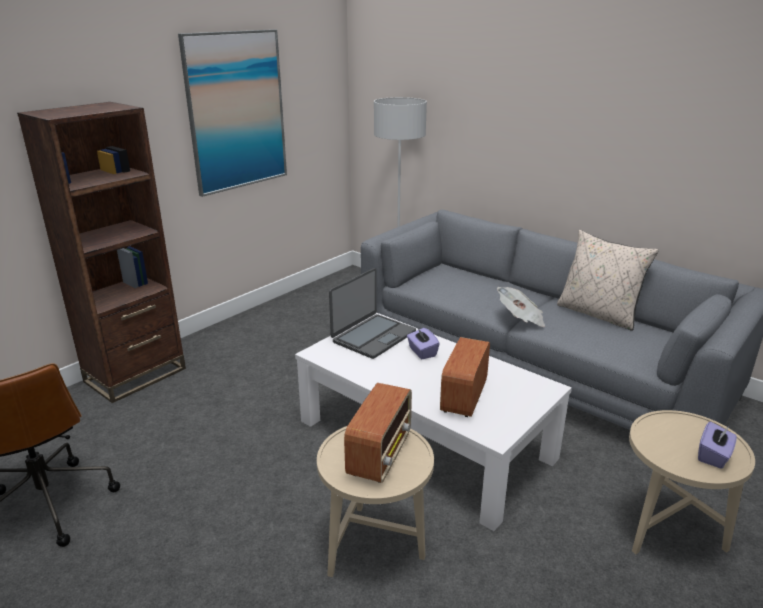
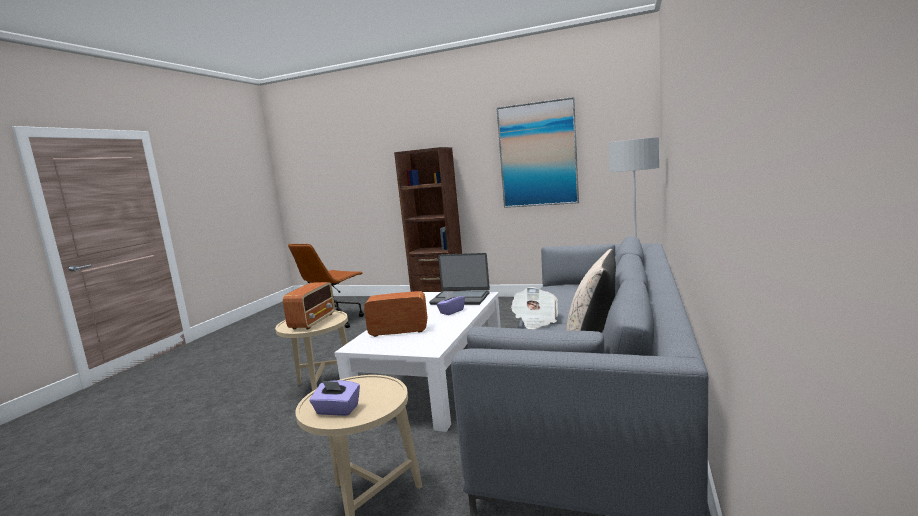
camera: 70 degrees right, 15 degrees down
(380, 454) = (313, 321): radio -> radio turned 75 degrees counterclockwise

